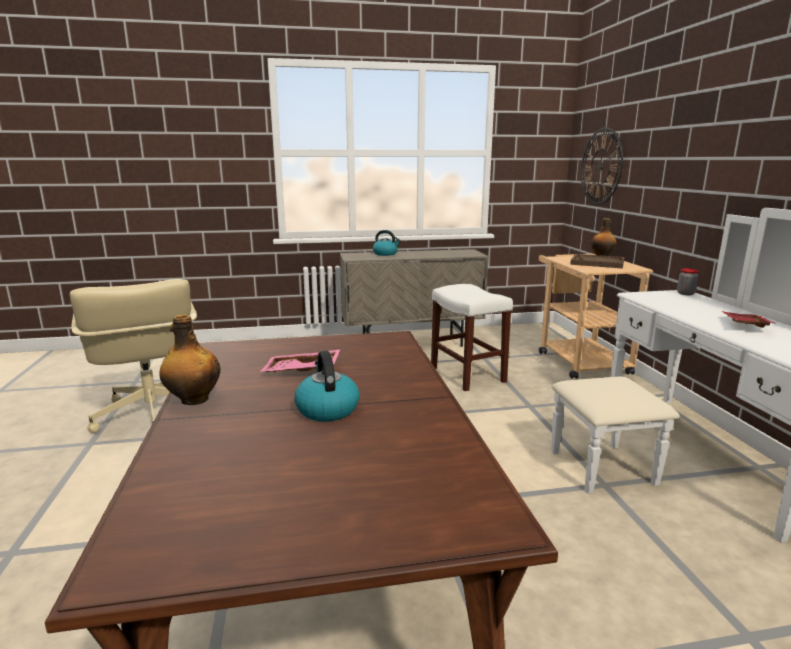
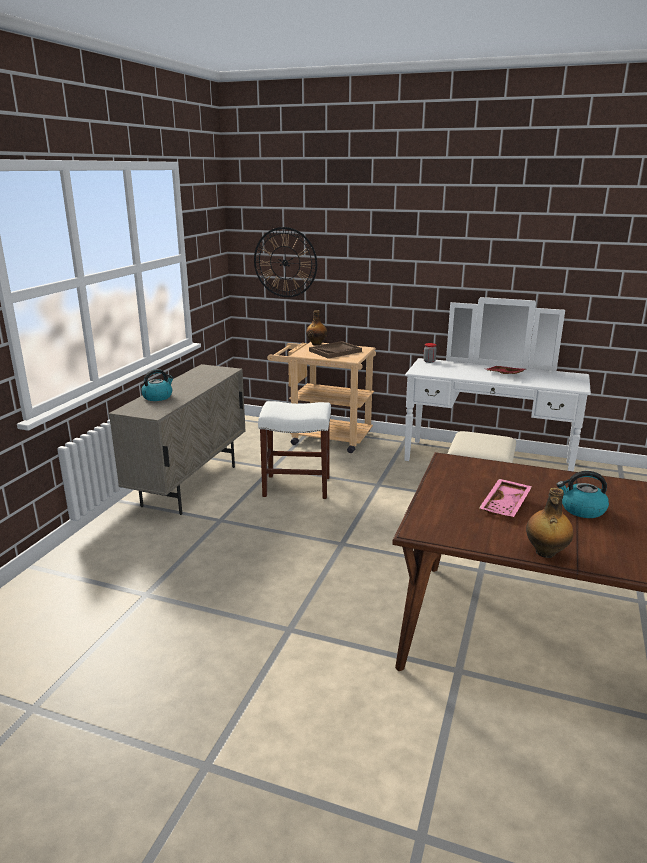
camera: 60 degrees left, 5 degrees up
(151, 414) = (173, 701): beige office chair -> none

